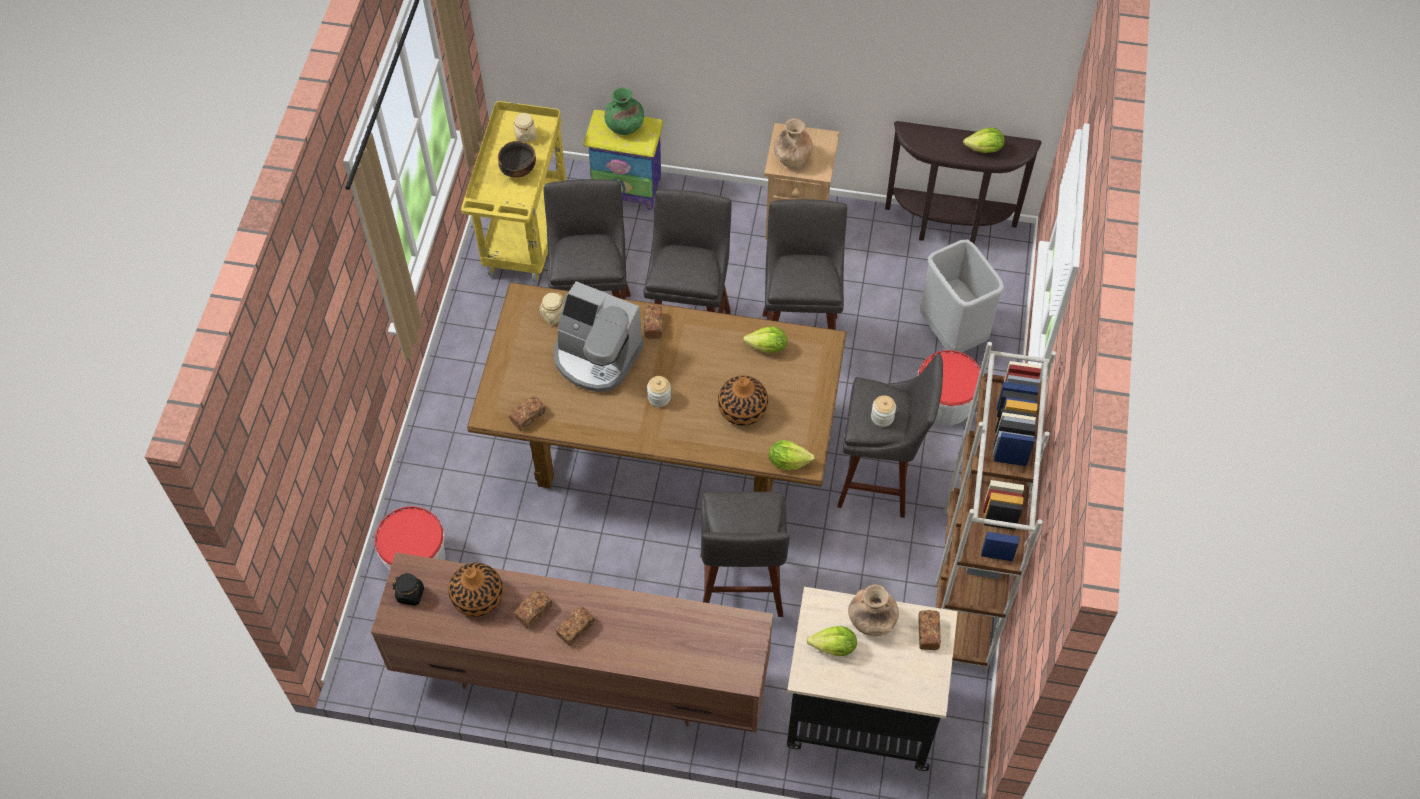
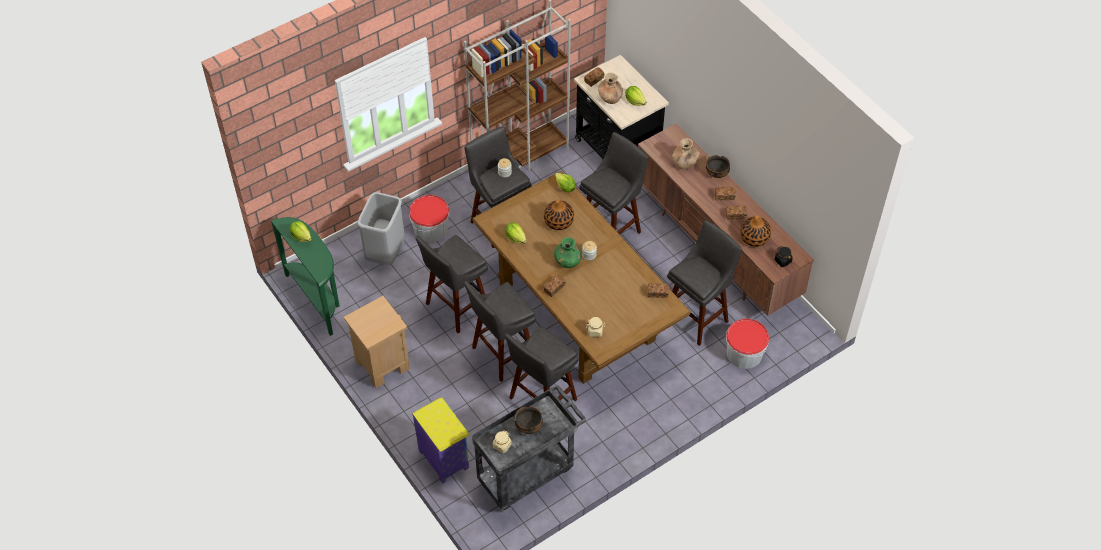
camera: 135 degrees left, 5 degrees down
(515, 559) = (698, 317): none -> grey stool
(524, 240) = (529, 475): yellow cart -> grey cart
(596, 357) = (597, 295): coffee machine -> none
(619, 658) = (717, 173): none -> bowl
(624, 126) = (436, 424): green vase -> green vase (567, 262)
(792, 158) = (384, 322): brown vase -> brown vase (684, 163)
(949, 228) = (317, 299): brown console table -> green console table

